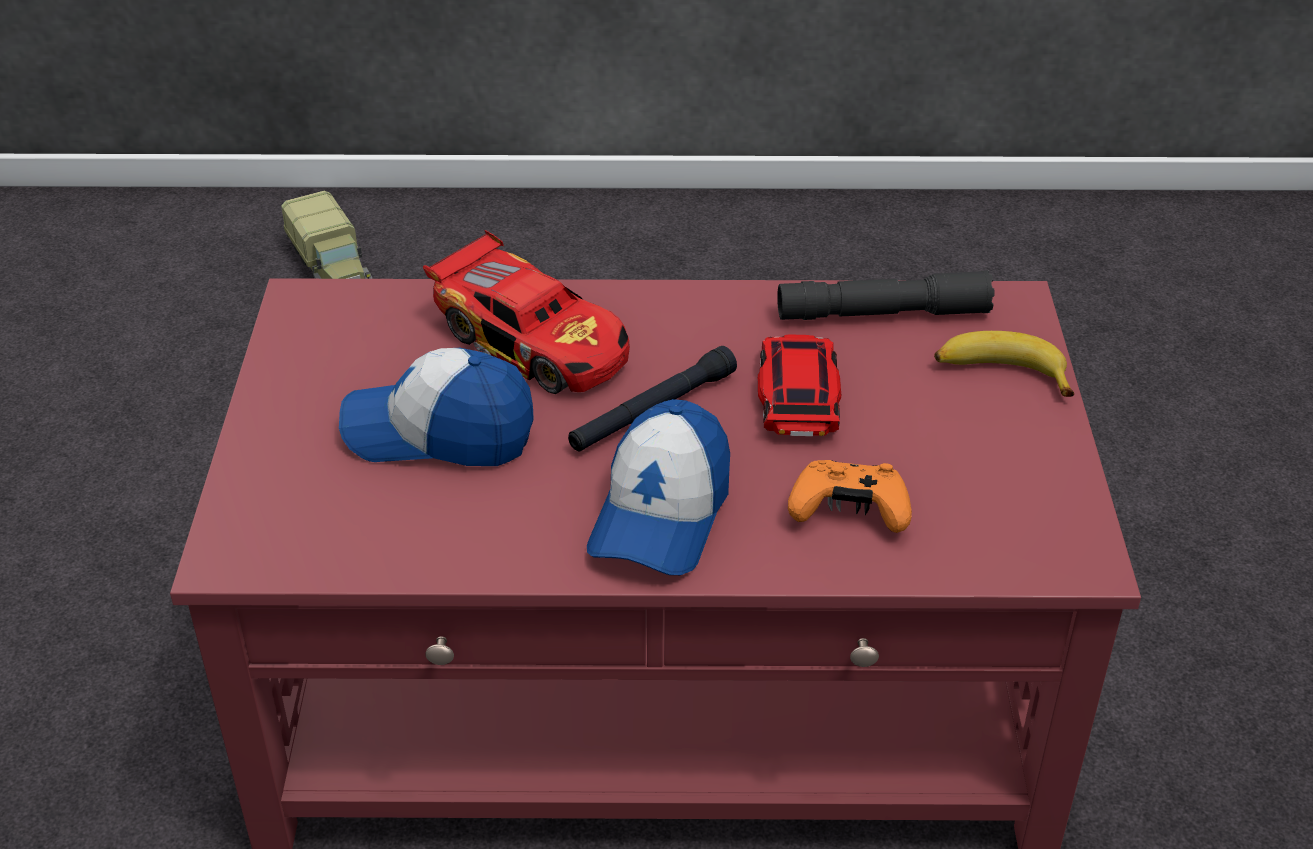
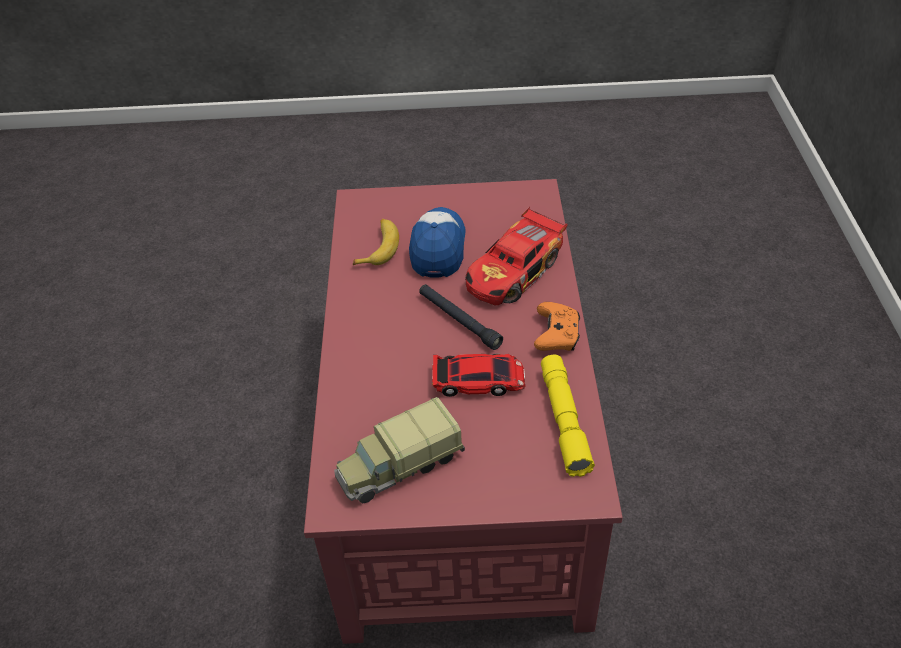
camera: 90 degrees right, 5 degrees up
(332, 269) = (774, 278): toy truck -> toy truck (399, 466)
(661, 514) = (378, 328): cap -> none
(849, 510) = (379, 401): orange game controller -> orange game controller (557, 335)
(882, 314) = (564, 420): grey flashlight -> yellow flashlight
(1000, 374) = (507, 479): banana -> banana (379, 247)

